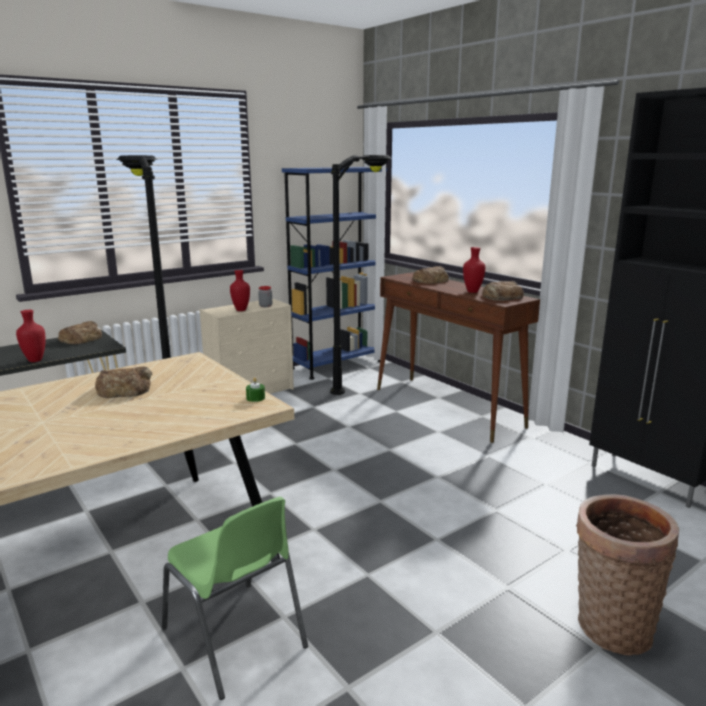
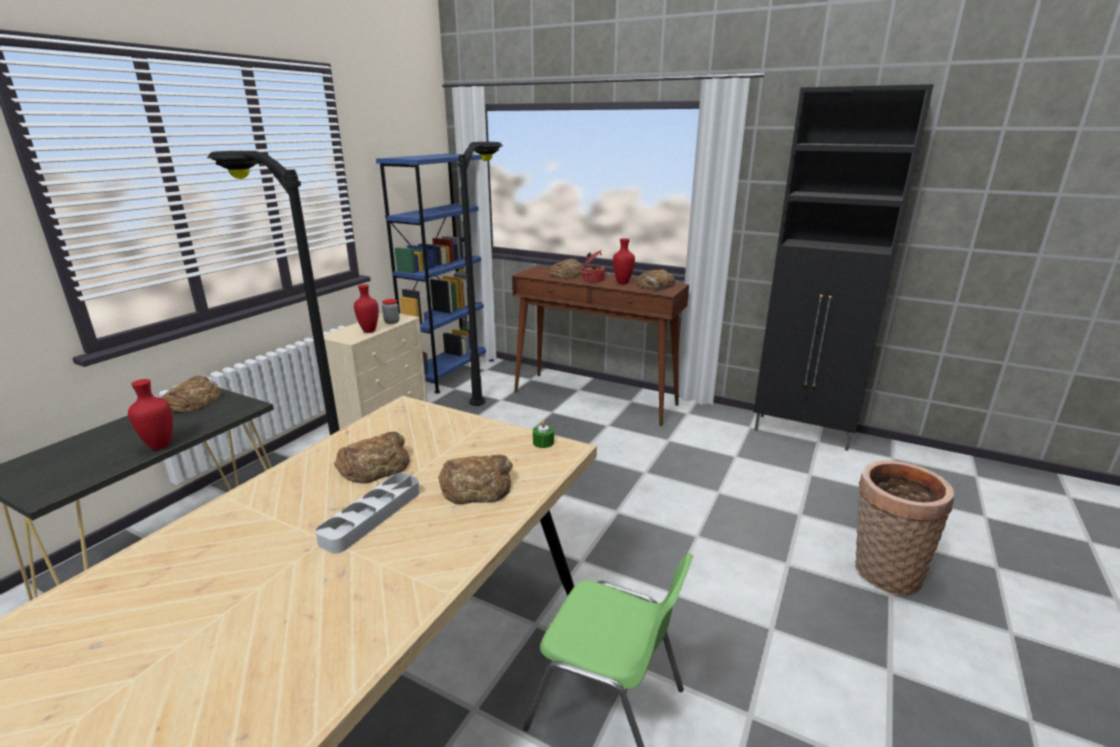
camera: 25 degrees left, 5 degrees up
(84, 416) = (372, 516): none -> grey tray
(171, 414) = (476, 485): none -> bread
(448, 286) = (592, 279): none -> cooking pot

